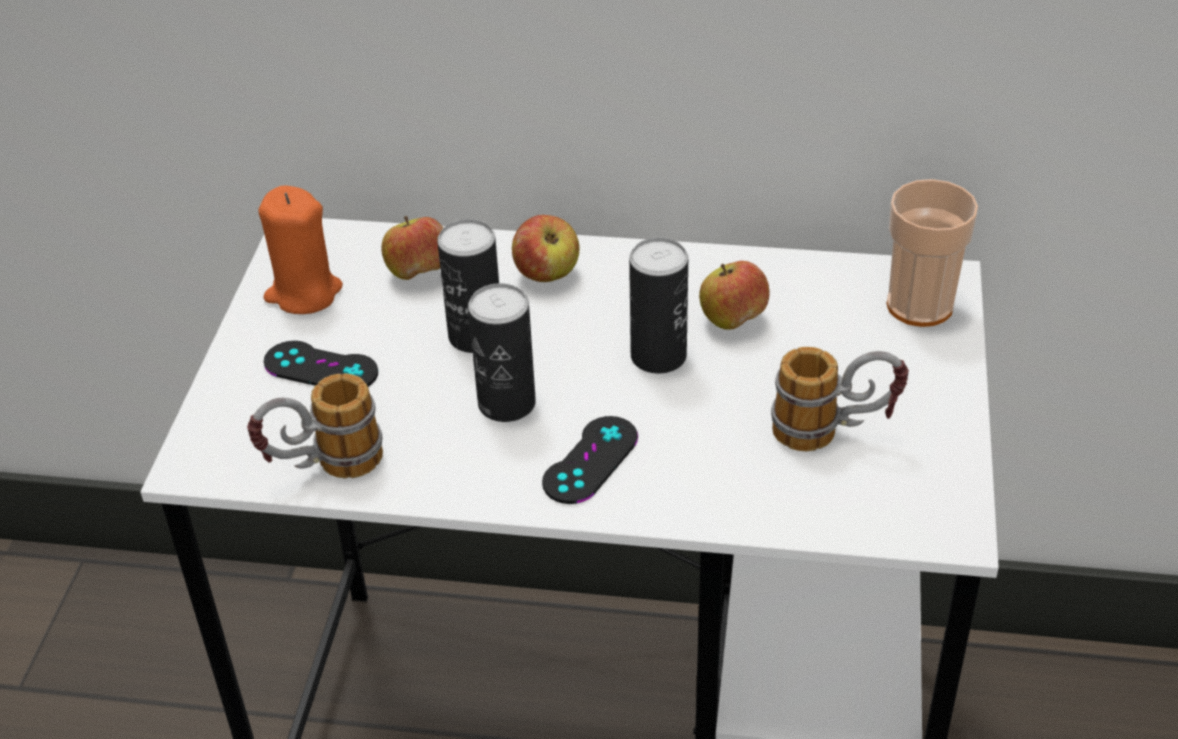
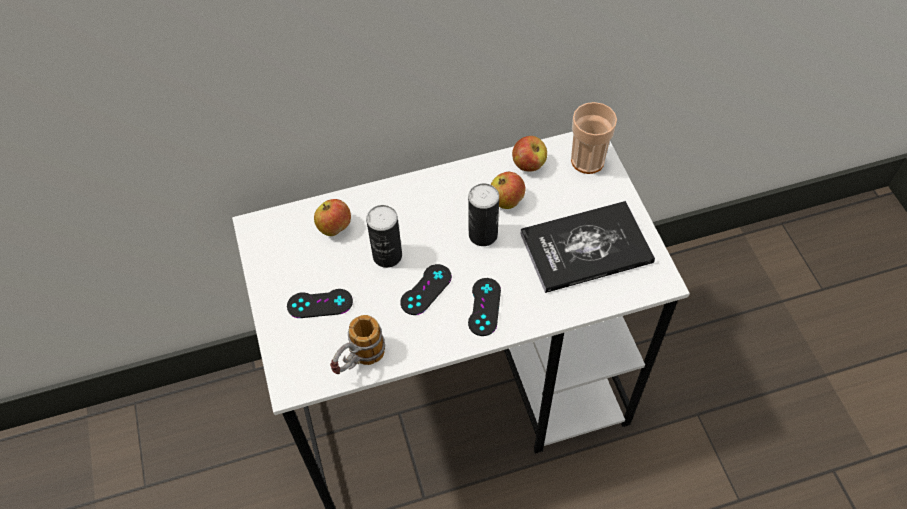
camera: 25 degrees left, 15 degrees up
(303, 293) = (281, 261): orange candle -> none
(506, 403) = (426, 289): can -> black game controller
(547, 274) = (401, 205): apple -> apple (528, 164)
(834, 432) = (586, 248): mug -> book

